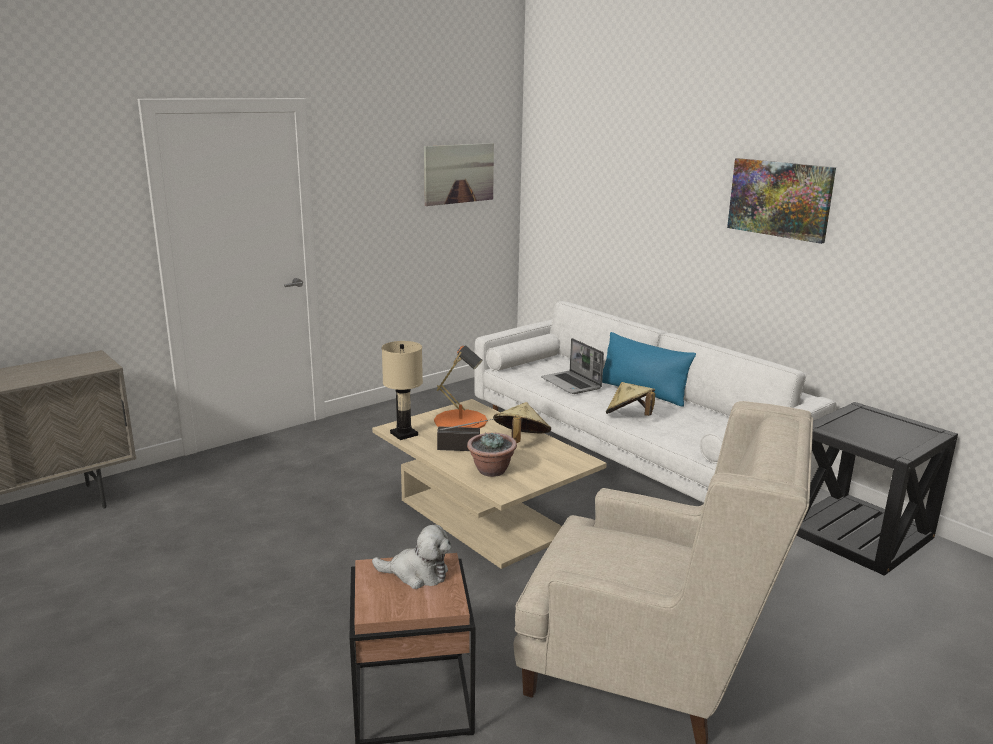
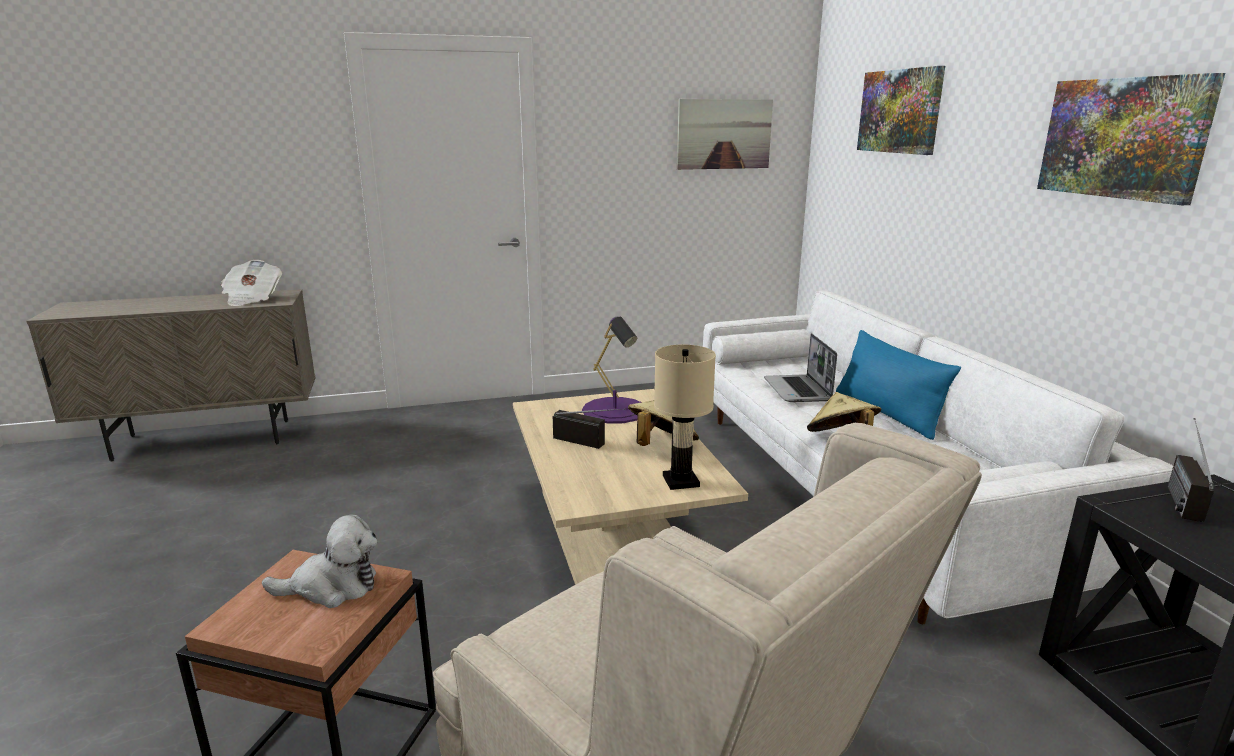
camera: 25 degrees right, 0 degrees up
(67, 366) = (252, 299): none -> newspaper
(403, 434) = (536, 414): beige table lamp -> beige table lamp (680, 481)
(417, 574) = (332, 587): plush toy -> plush toy turned 45 degrees counterclockwise
(460, 420) = (615, 410): orange table lamp -> purple table lamp
(491, 471) = (589, 475): potted plant -> none
(609, 161) = (900, 111): none -> picture
(845, 416) = (1178, 494): none -> radio

